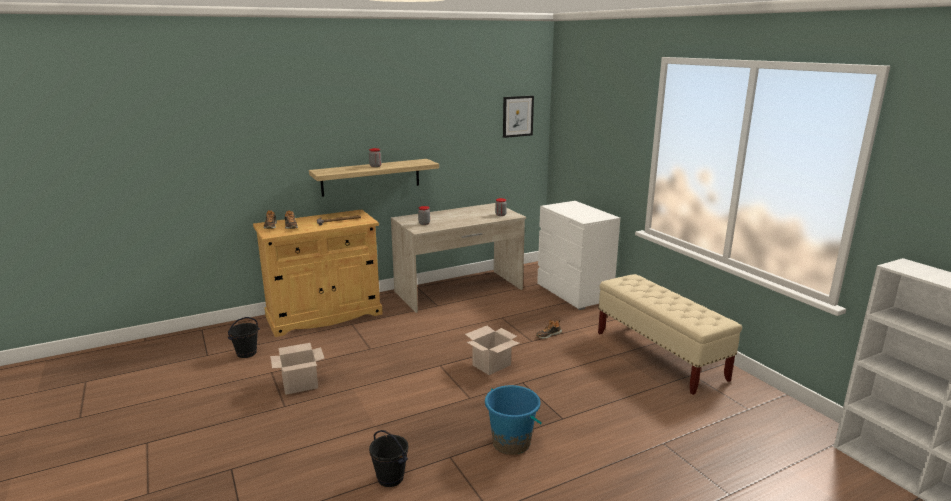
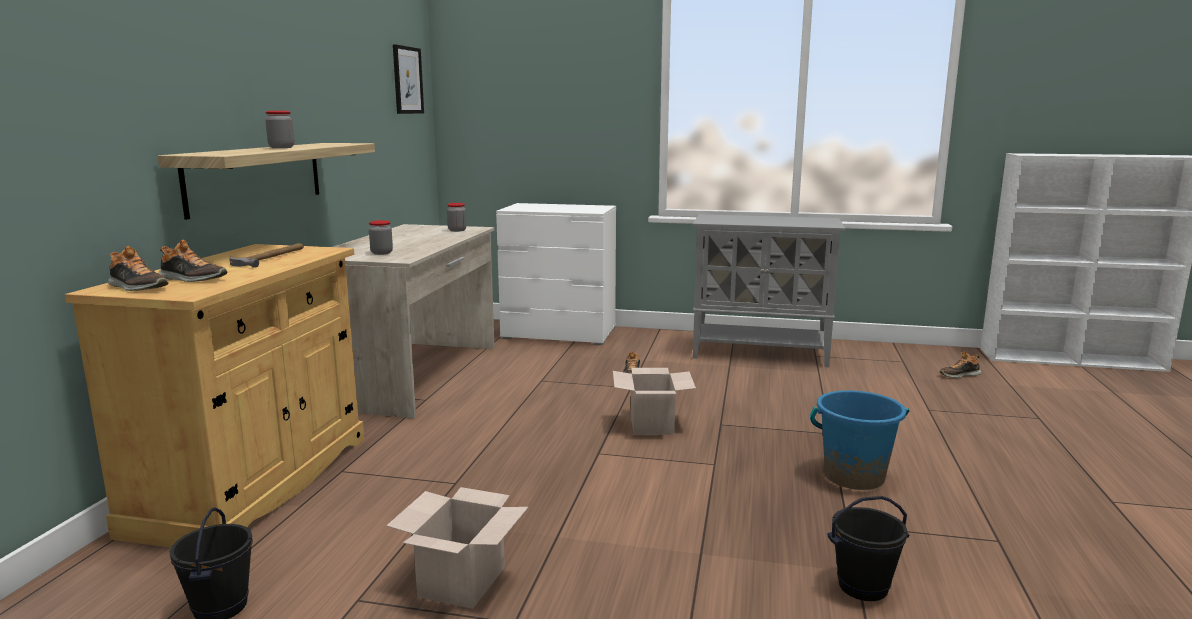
camera: 50 degrees left, 5 degrees down
(659, 356) = (761, 353): beige bench -> grey cabinet
(764, 439) = (959, 375): none -> shoe

